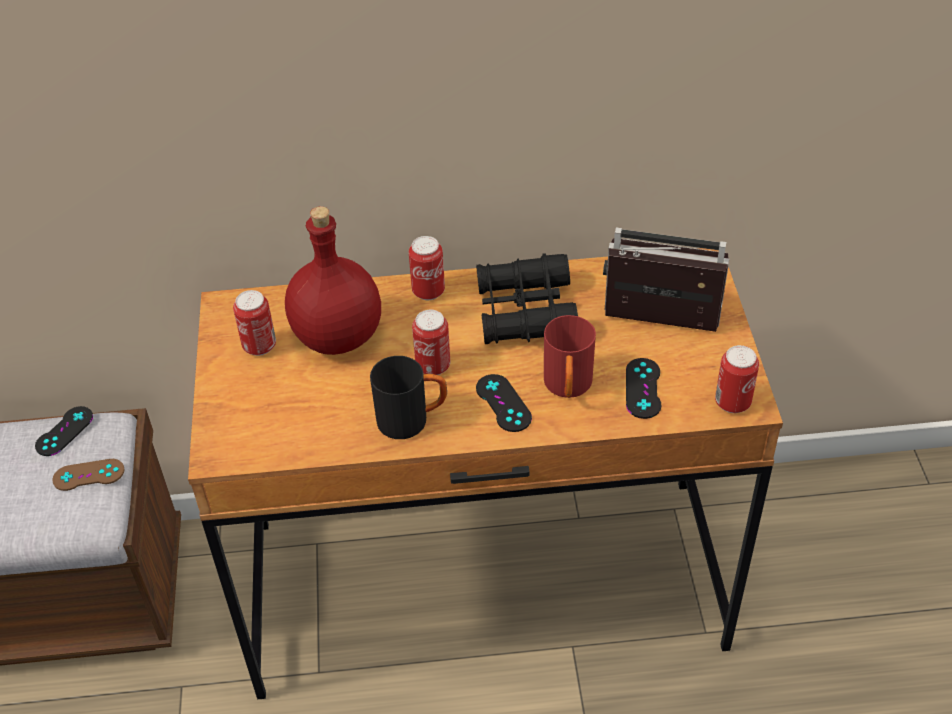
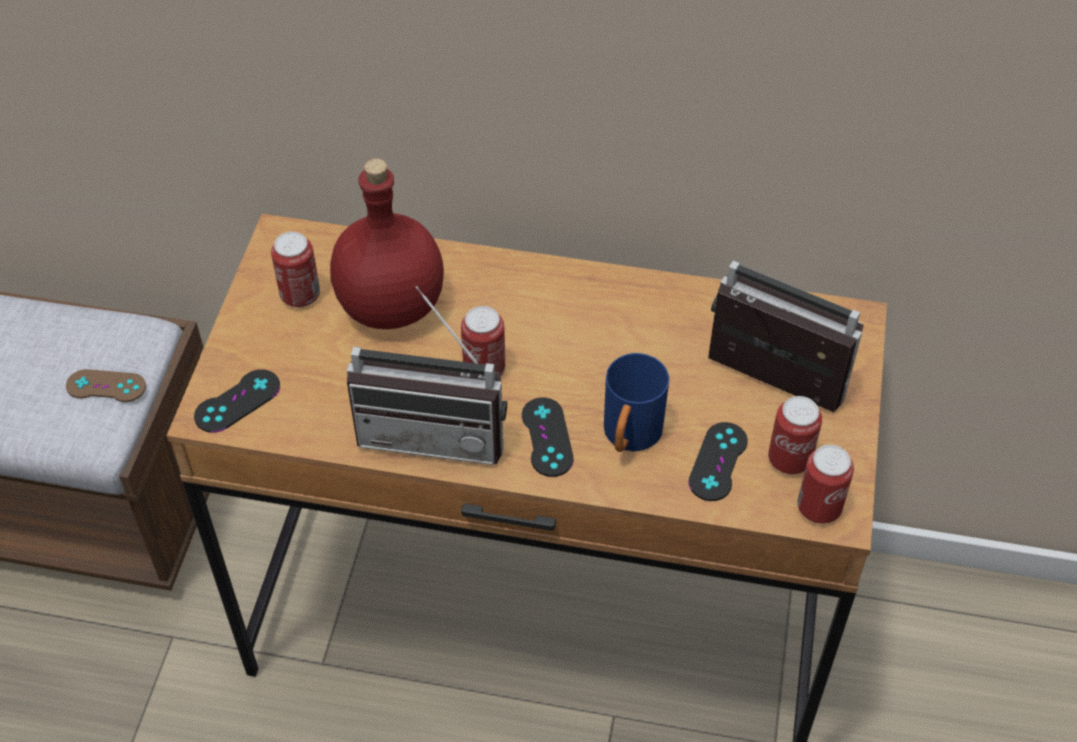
camera: 15 degrees right, 5 degrees up
(64, 431) = (98, 328): black game controller -> black game controller (237, 401)
(412, 420) = (436, 430): black mug -> radio
(428, 291) = (514, 276): can -> can (789, 460)
(525, 312) = (616, 329): black binoculars -> none
(568, 388) = (629, 438): red mug -> blue mug

